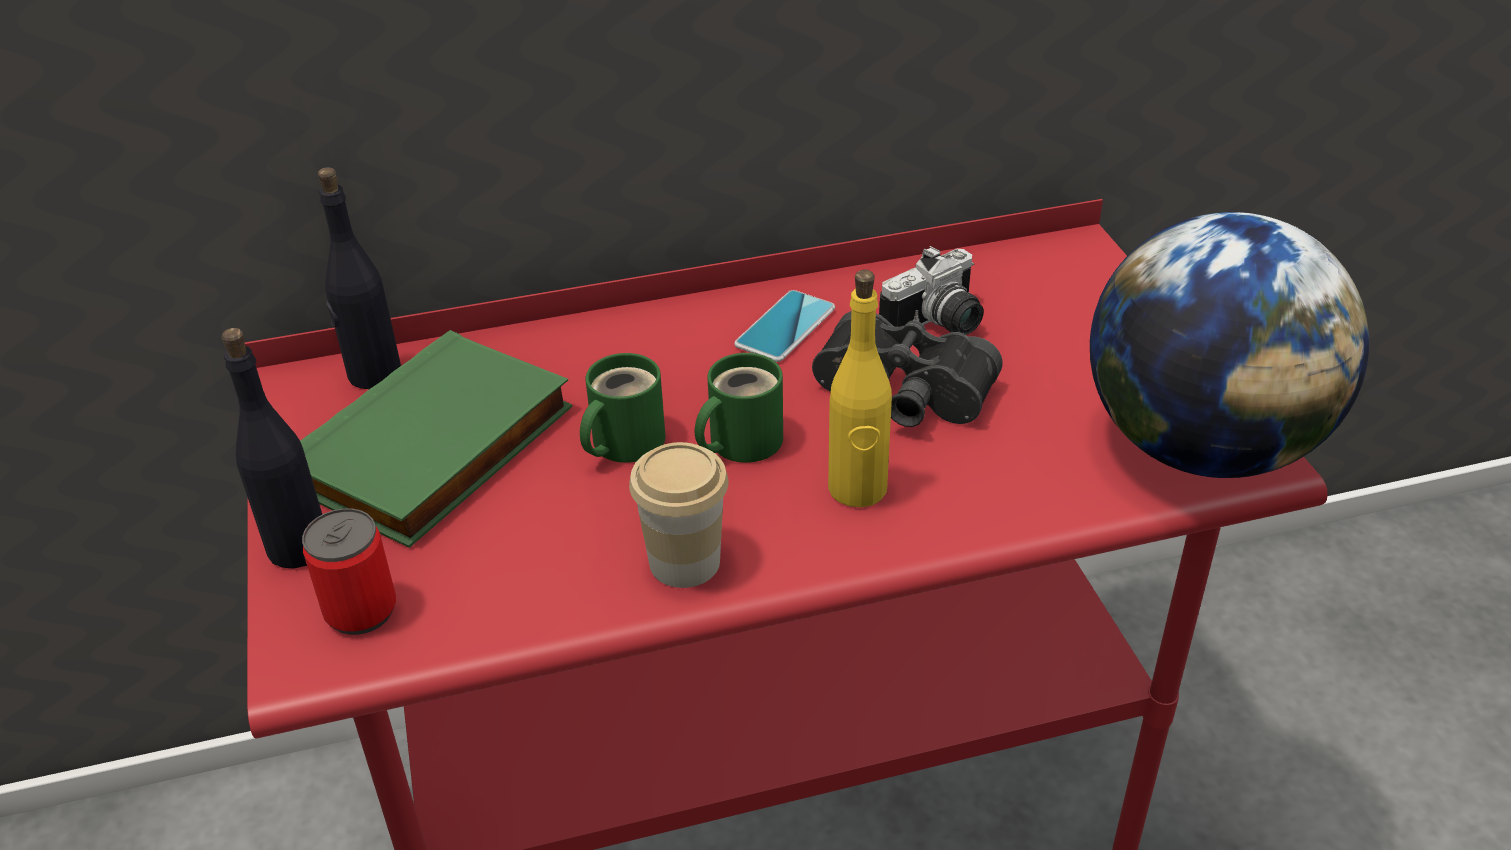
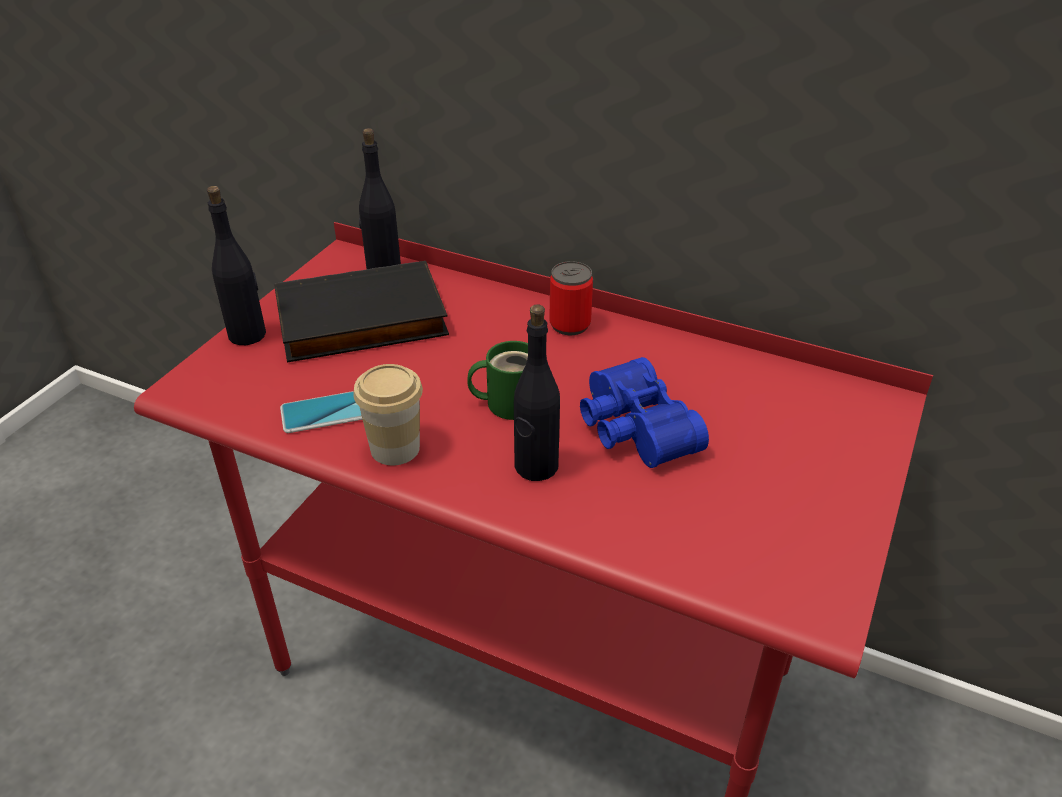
camera: 40 degrees right, 0 degrees up
(361, 611) = (232, 380): can -> can (570, 324)
(437, 450) = (361, 322): green book -> black book
(622, 442) = (448, 367): green mug -> none
(785, 327) = (620, 353): phone -> phone (327, 412)
(857, 489) = (536, 466): yellow bottle -> black bottle
(899, 397) = (632, 429): black binoculars -> blue binoculars
(938, 326) = (716, 401): camera -> none
(1200, 446) = (794, 577): globe -> none

